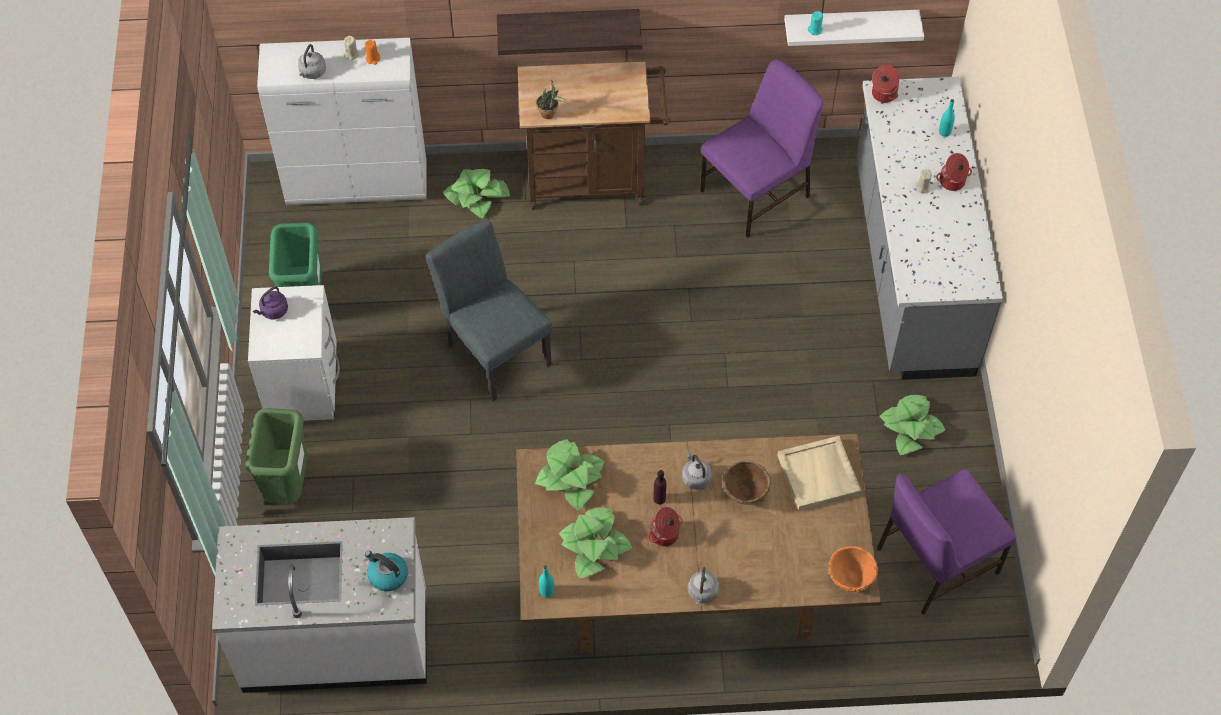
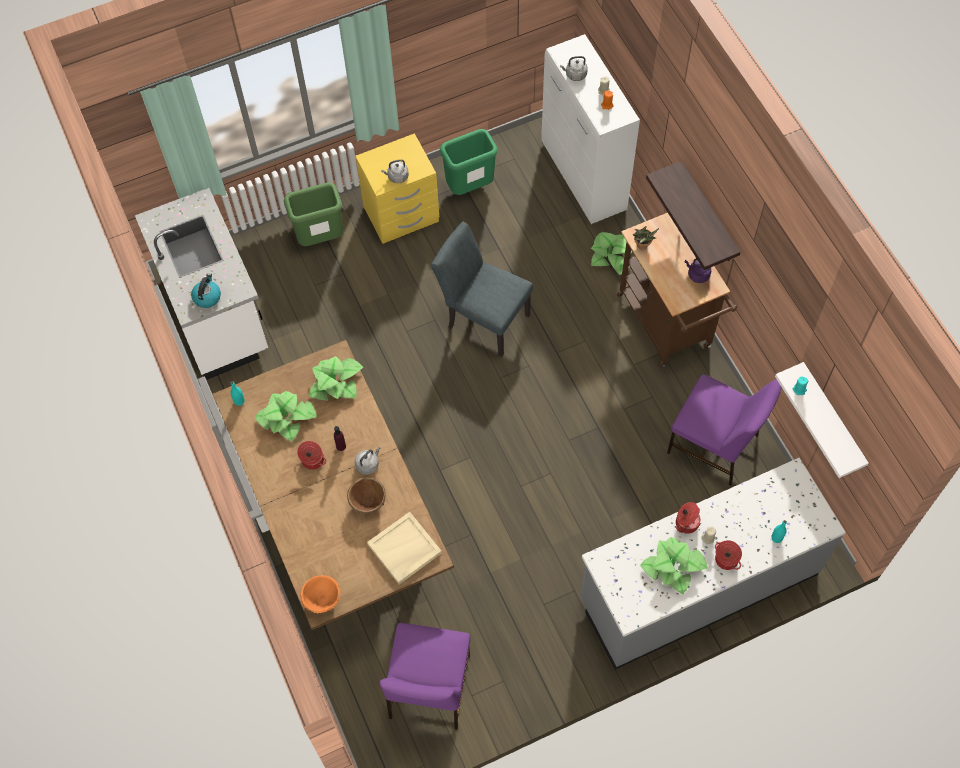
camera: 70 degrees right, 5 degrees up
(273, 311) = (401, 153): purple kettle -> purple kettle (697, 275)
(303, 385) = (401, 215): white nightstand -> yellow nightstand
(494, 349) = (483, 318): grey chair -> grey chair turned 90 degrees counterclockwise
(702, 593) = (274, 501): grey kettle -> grey kettle (397, 177)
(883, 94) = (792, 477): cooking pot -> cooking pot (686, 522)
(911, 427) = (542, 633): potted plant -> potted plant (673, 567)
(935, 561) = (428, 688): purple chair -> purple chair turned 120 degrees counterclockwise

